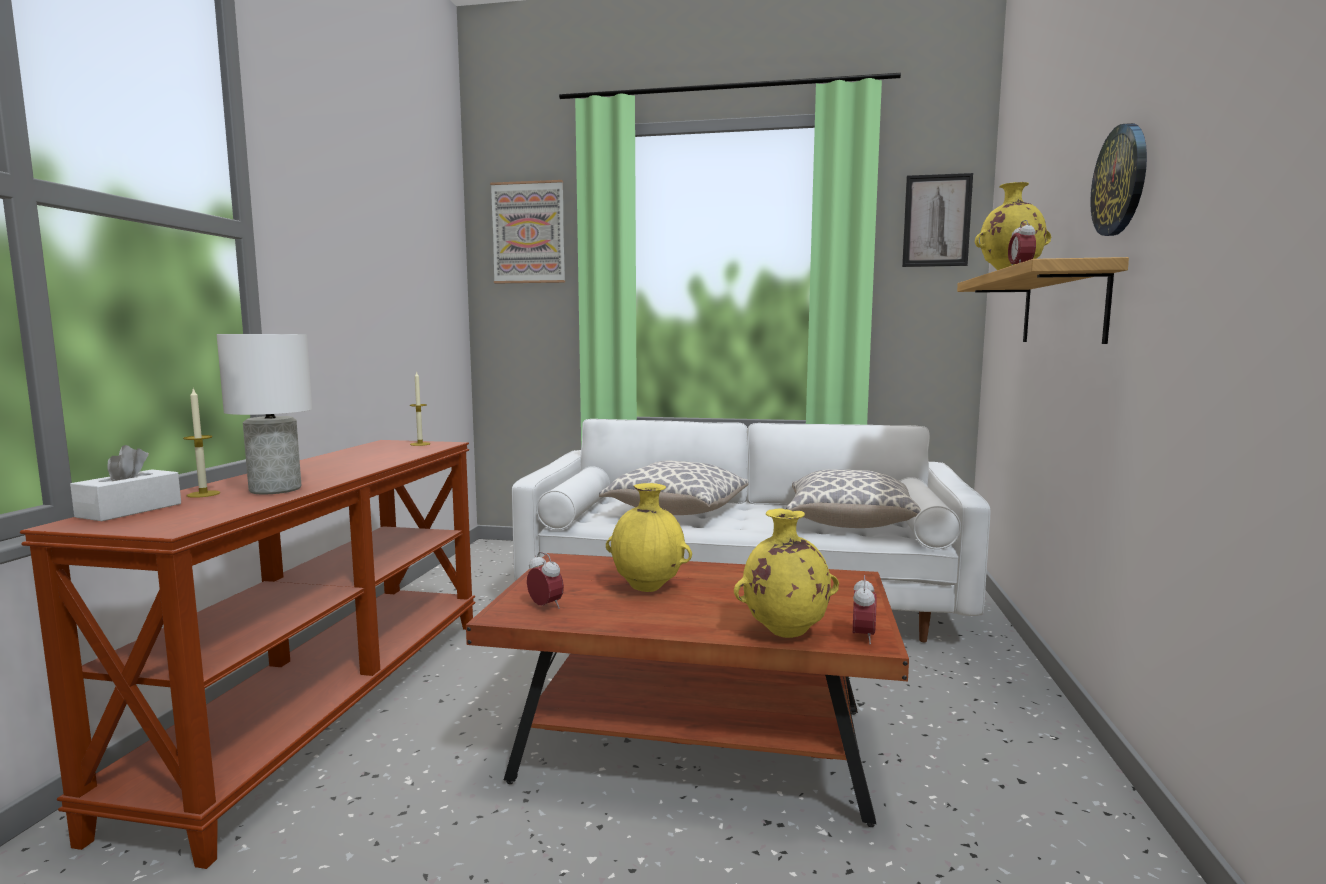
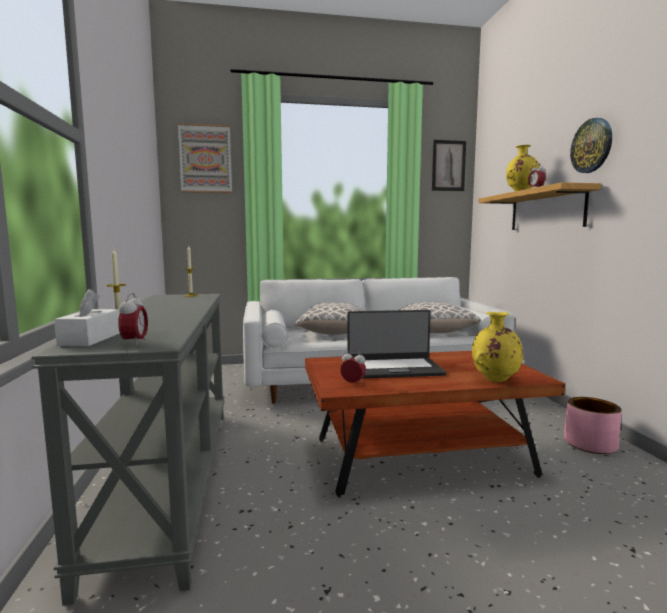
camera: 20 degrees left, 0 degrees up
(276, 489) = (167, 321): white table lamp -> none
(325, 706) = (169, 478): brown console table -> grey console table
(648, 588) = (394, 368): yellow vase -> laptop
(862, 637) = (532, 377): alarm clock -> alarm clock (135, 343)
(1047, 784) = (590, 444): none -> pink planter

